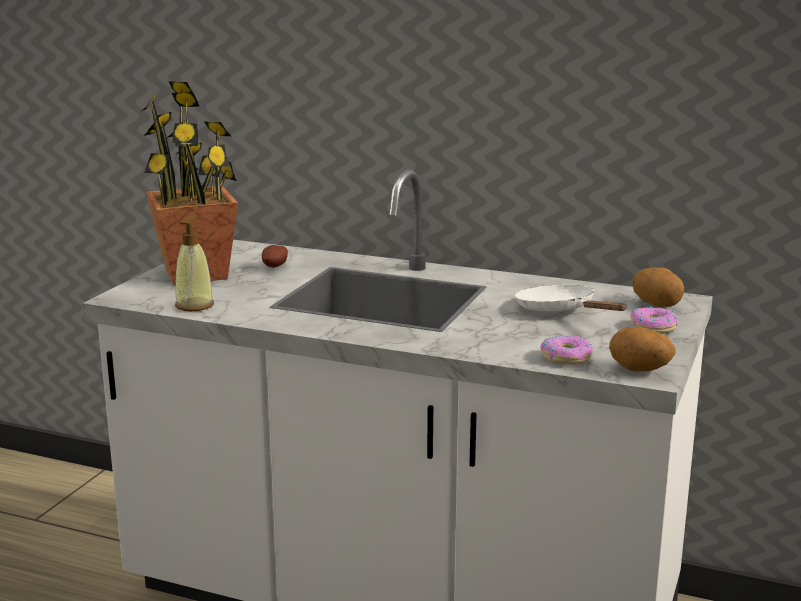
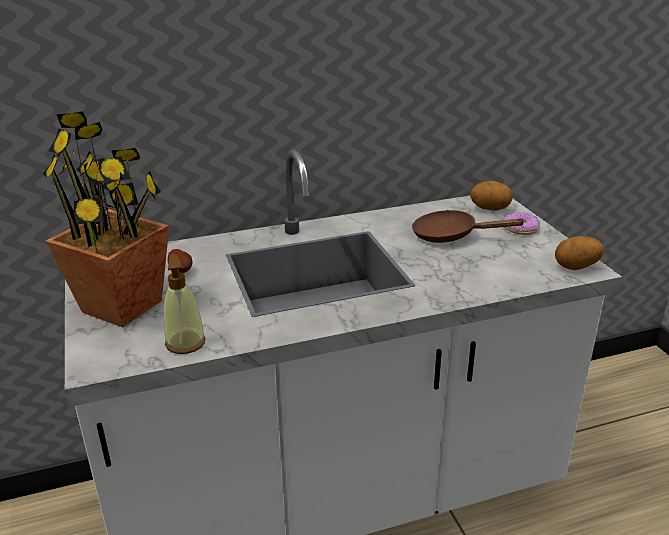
camera: 40 degrees left, 10 degrees up
(560, 311) = (450, 235): white frying pan -> brown frying pan
(566, 357) = (524, 275): donut -> none

